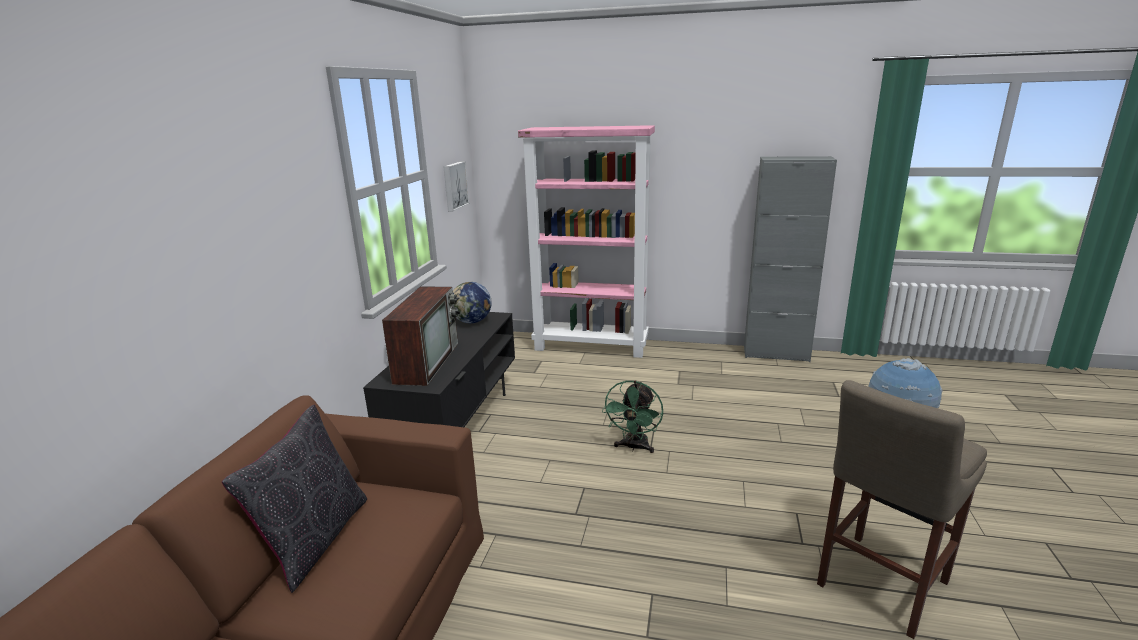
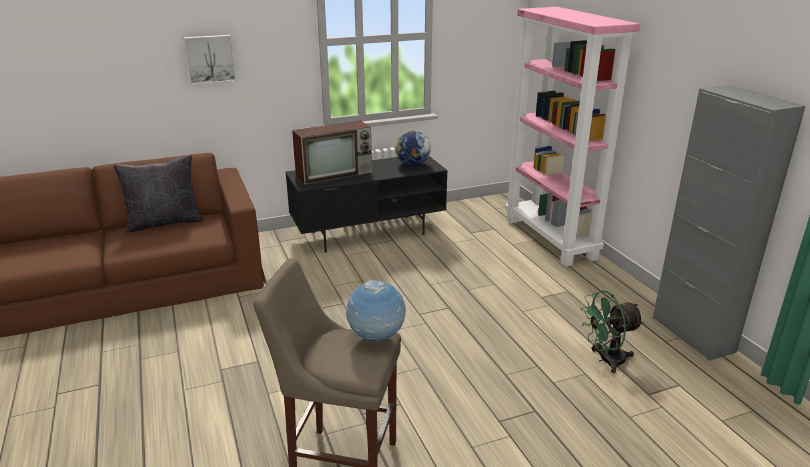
camera: 55 degrees right, 5 degrees up
(454, 185) = (480, 50): picture -> picture (210, 59)
(634, 447) = (414, 306): green fan -> green fan (605, 360)

